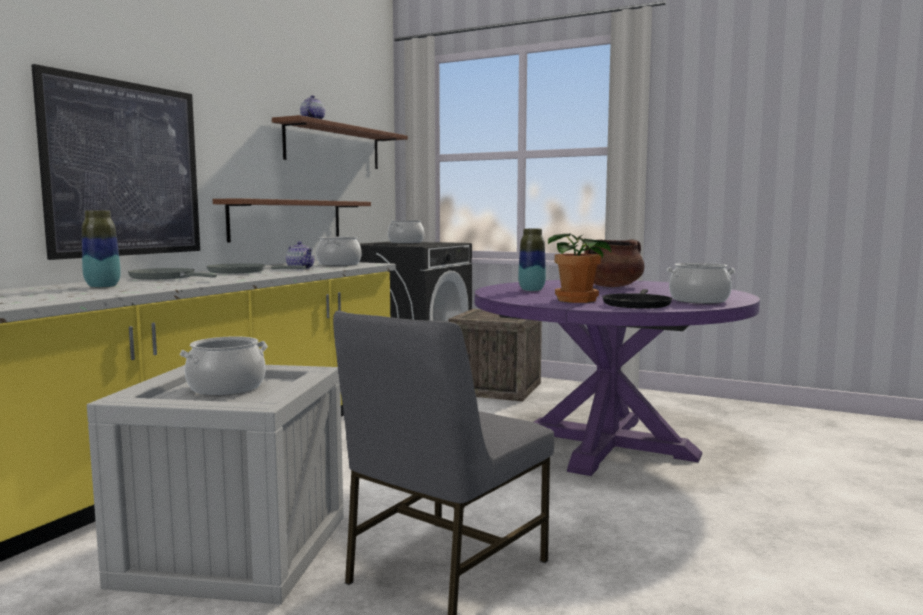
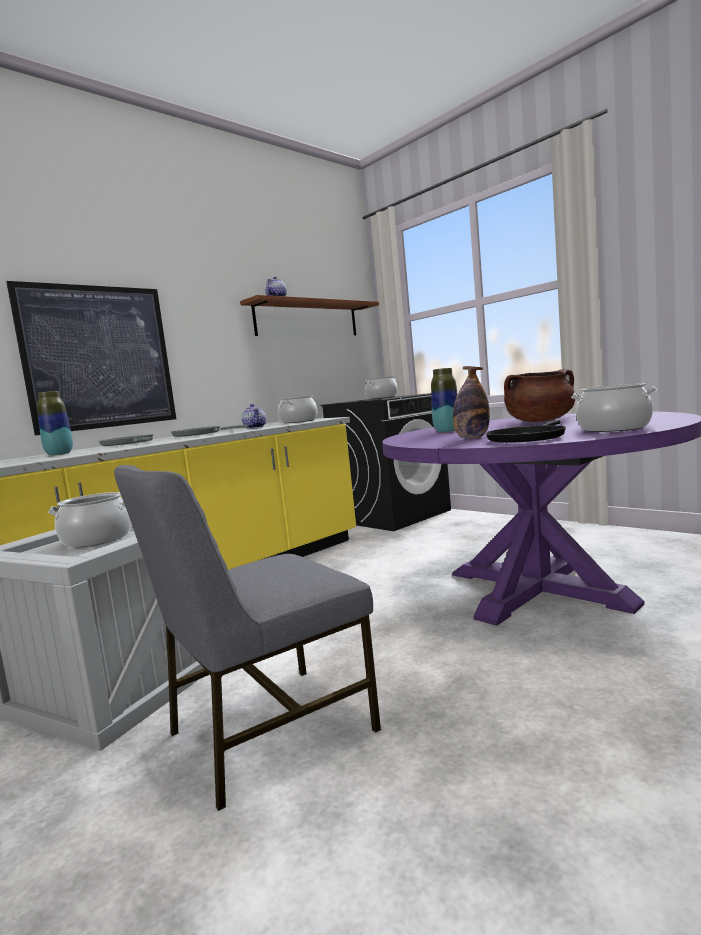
camera: 20 degrees right, 0 degrees up
(287, 220) = (263, 387): brown shelf -> none
(496, 388) = (461, 527): crate -> none
(578, 300) = (472, 438): potted plant -> bottle

